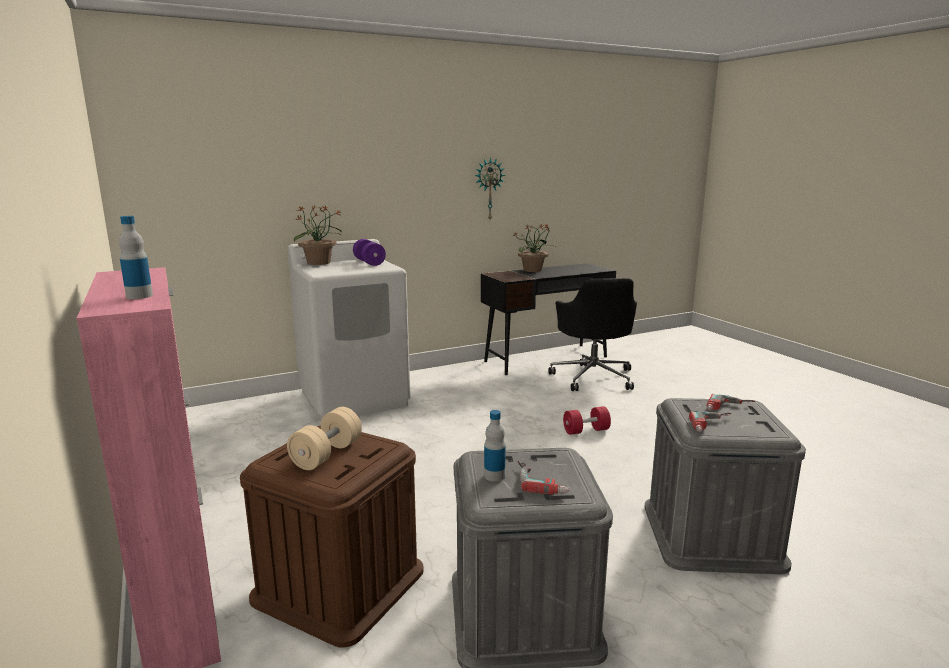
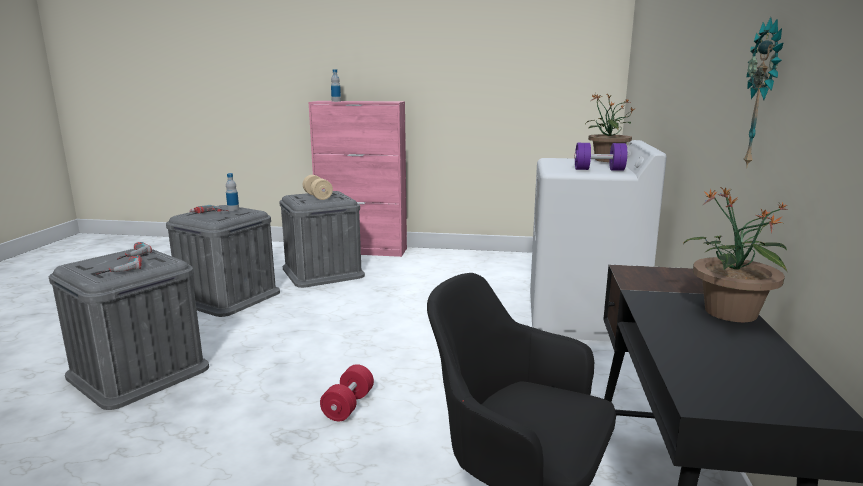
camera: 125 degrees right, 0 degrees up
(339, 584) = (323, 272): brown storage box -> grey storage box

